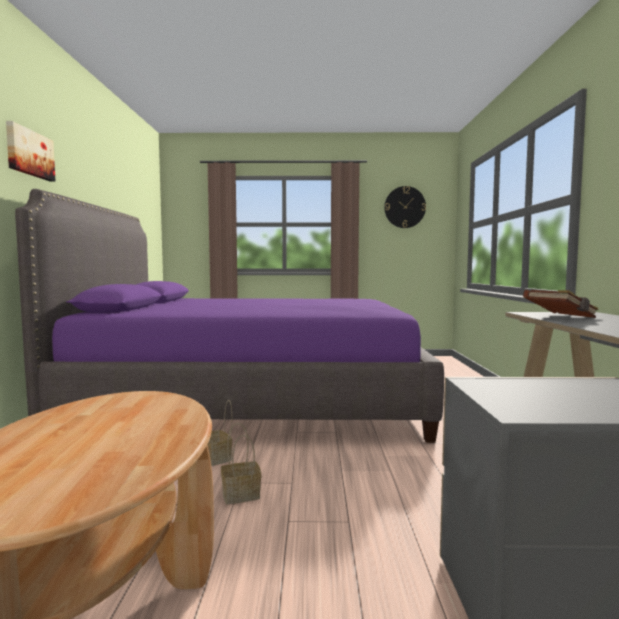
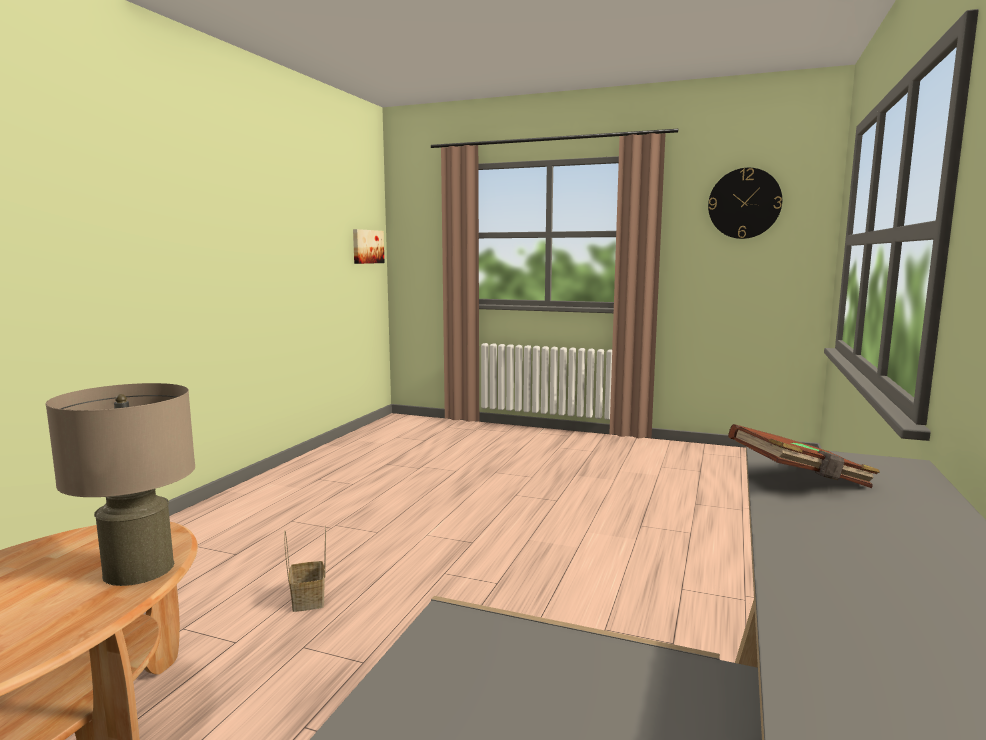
camera: 20 degrees right, 5 degrees up
(29, 153) = (141, 182): picture -> picture (367, 246)
(173, 411) = (139, 569): none -> beige table lamp
(242, 494) = (288, 667): basket -> none
(252, 400) = (434, 506): purple bed -> none

